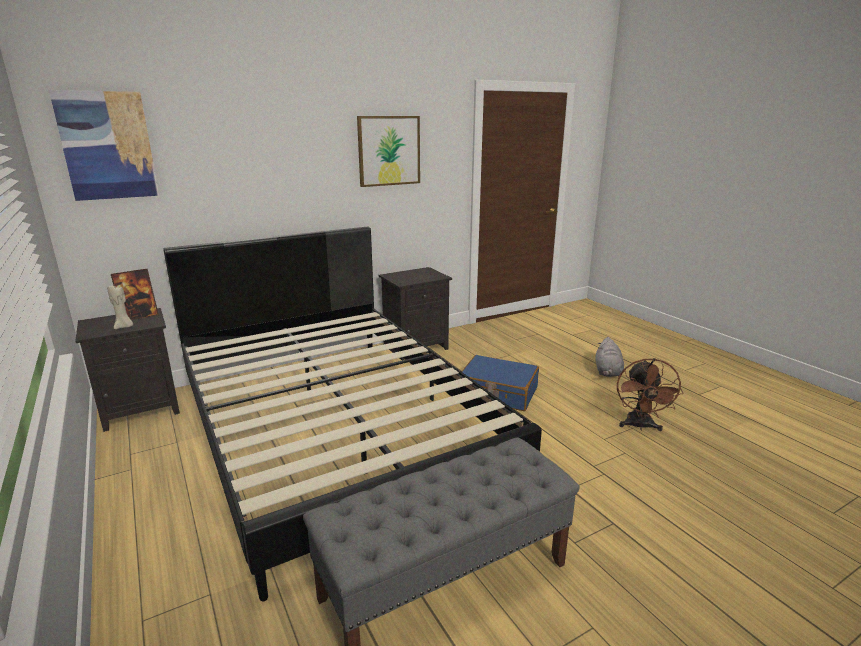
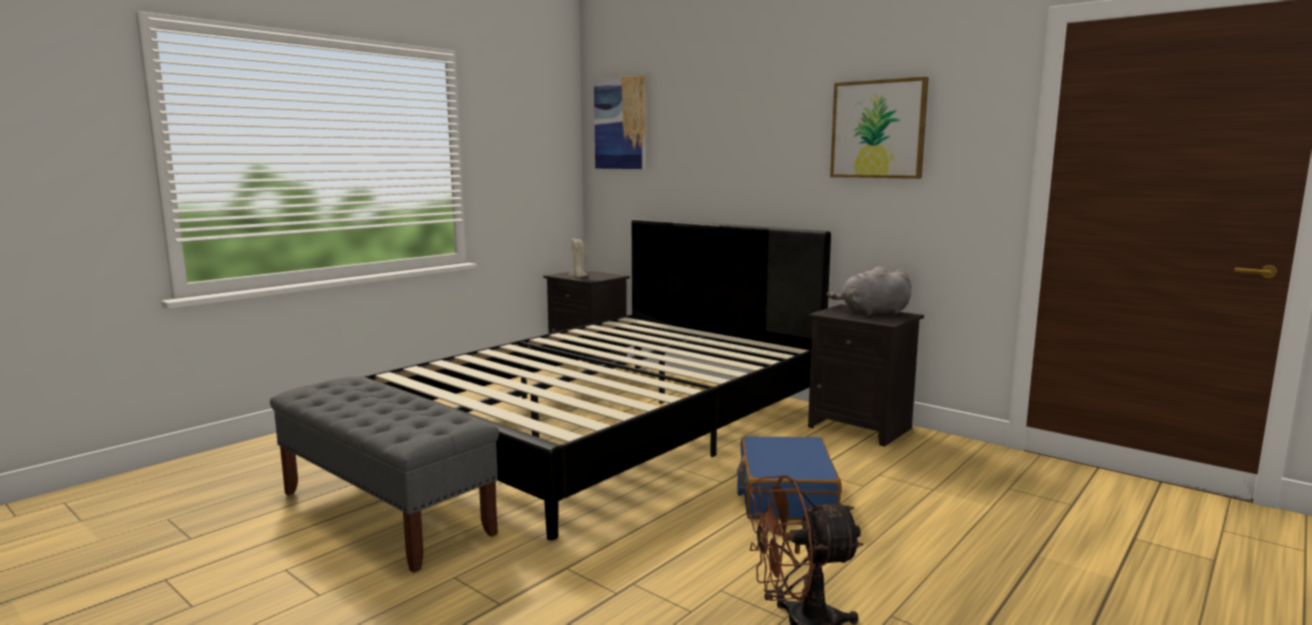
camera: 70 degrees right, 10 degrees down
(139, 316) = (603, 276): picture frame -> none
(607, 372) = (999, 586): grey plush toy -> grey plush toy (872, 313)

